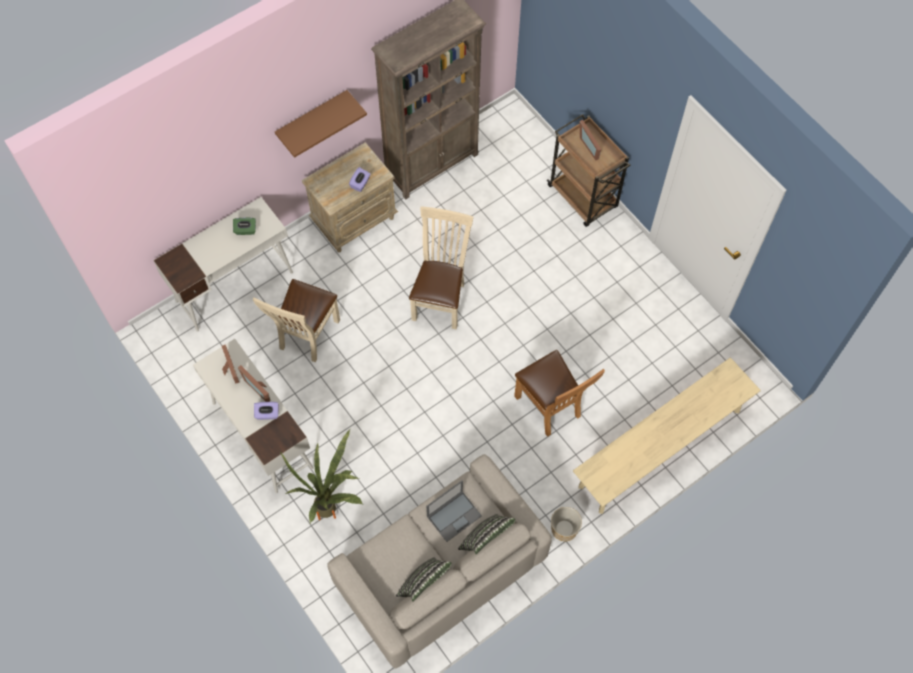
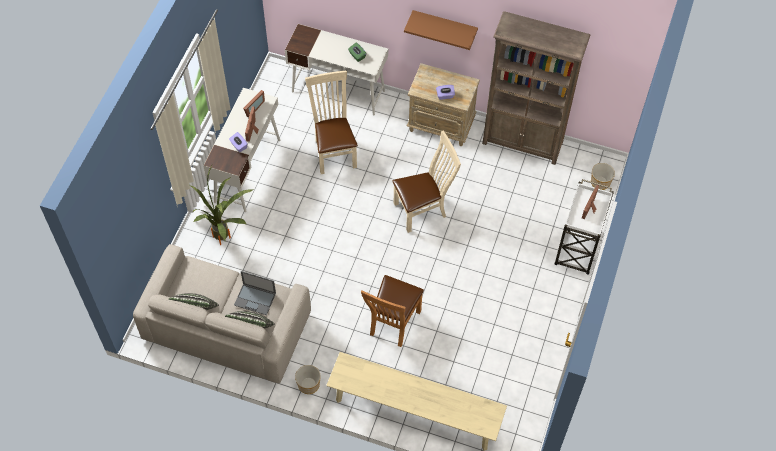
camera: 55 degrees right, 5 degrees down
(306, 336) = (334, 151): beige chair -> beige chair turned 90 degrees clockwise
(526, 132) = (600, 182): none -> planter
(583, 198) = (577, 249): brown cart -> white cart

